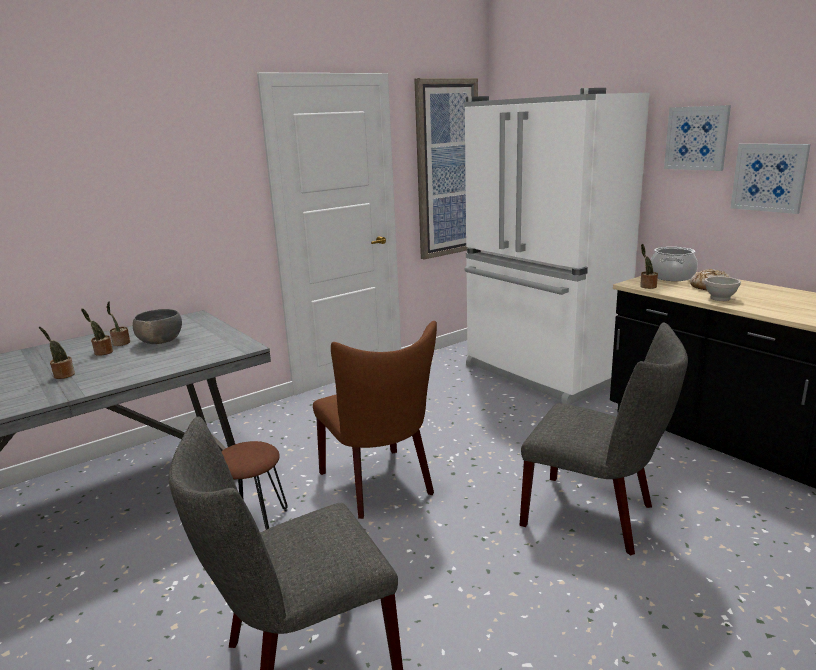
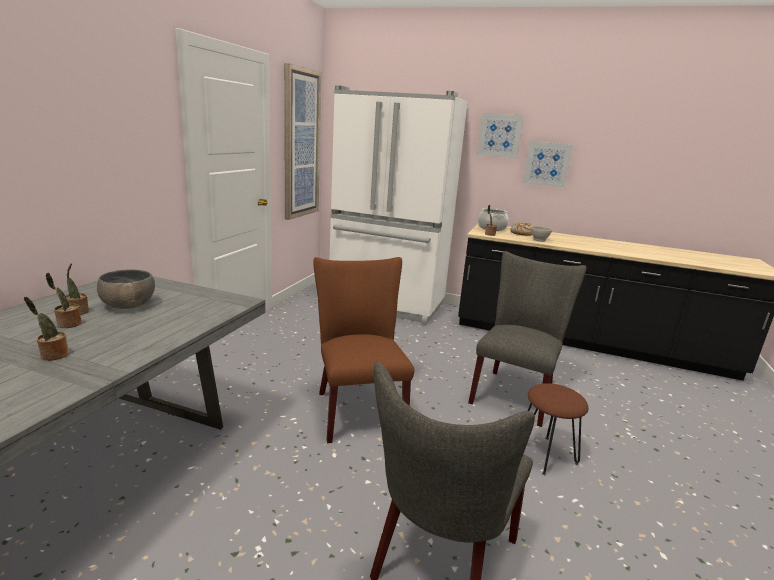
camera: 35 degrees left, 0 degrees up
(255, 523) = (281, 468): brown stool -> brown stool (545, 455)
(380, 486) = (357, 408): brown chair -> brown chair turned 135 degrees counterclockwise
(596, 516) = (514, 393): grey chair -> grey chair turned 60 degrees counterclockwise

